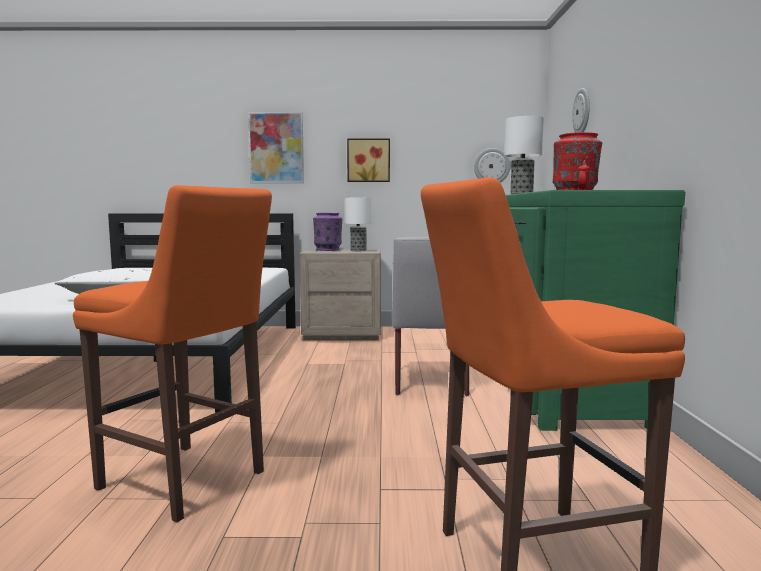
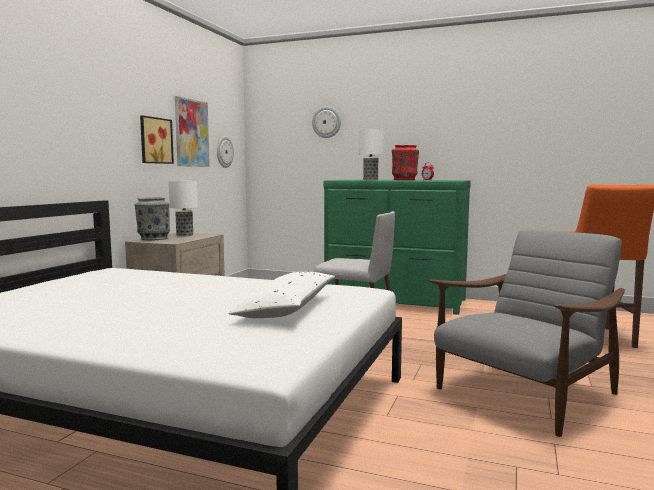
camera: 70 degrees left, 0 degrees up
(186, 482) = (524, 393): orange stool -> grey armchair
(276, 148) = (76, 117): picture -> picture (191, 133)
(328, 249) = (153, 238): purple vase -> grey vase

